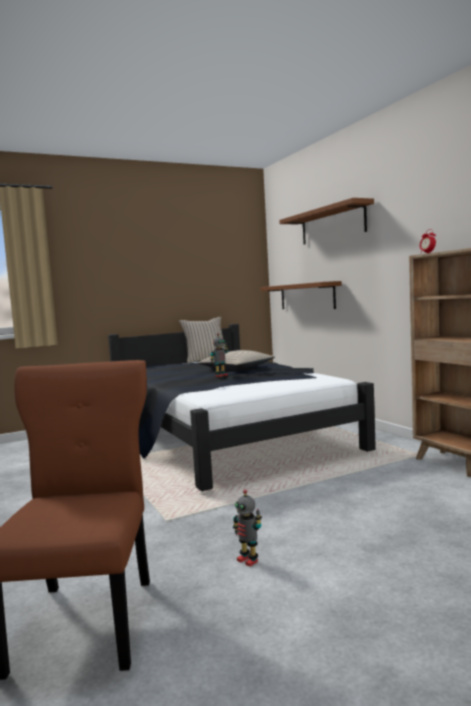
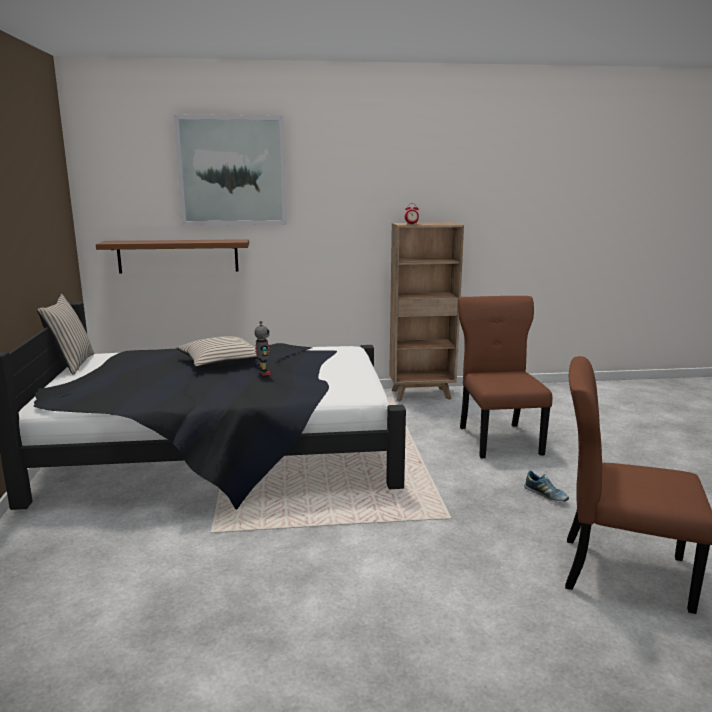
camera: 70 degrees left, 10 degrees up
(248, 560) = (546, 496): toy robot -> shoe
(332, 224) = (232, 171): brown shelf -> picture
(382, 516) = (498, 439): none -> brown chair

